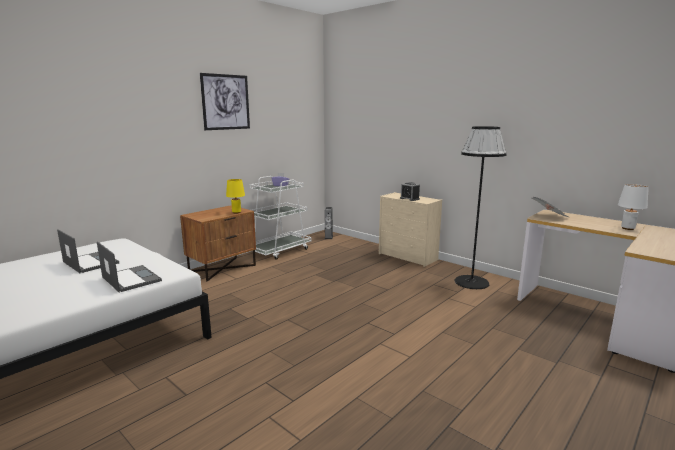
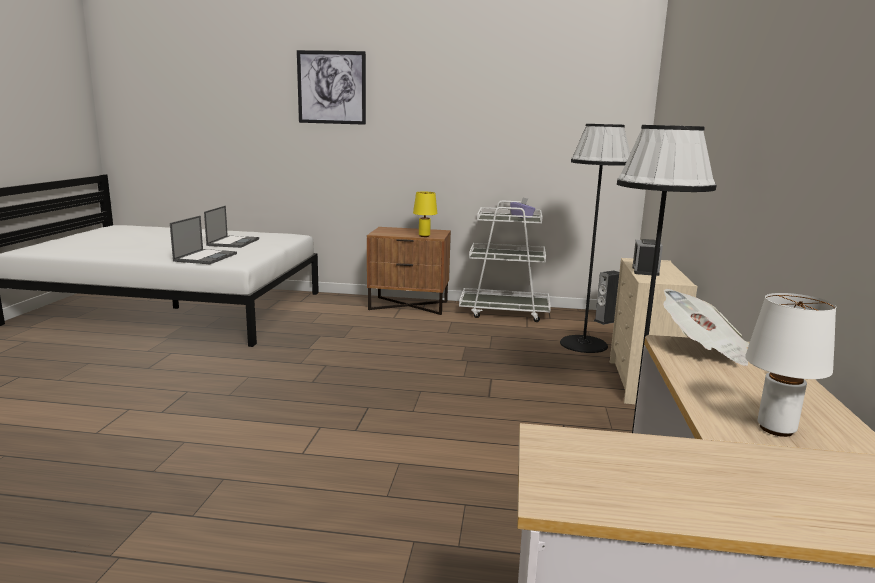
camera: 55 degrees right, 0 degrees up
(226, 102) = (459, 91): picture -> picture (331, 87)
(351, 251) = (584, 344): none -> black floor lamp

